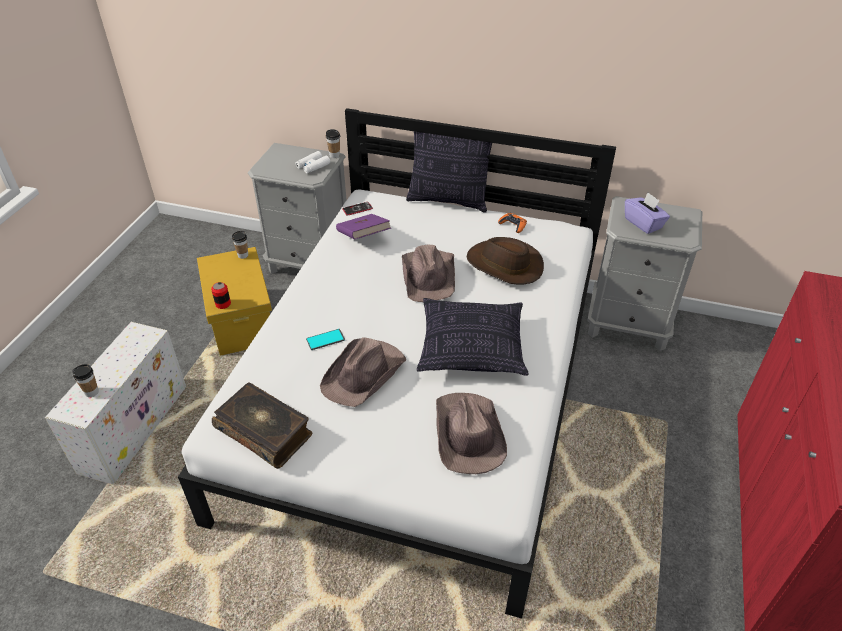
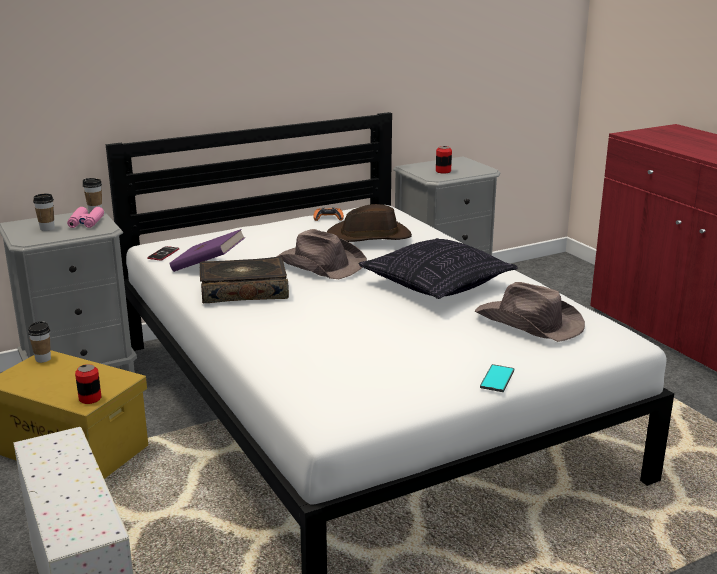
camera: 45 degrees left, 20 degrees down
(92, 392) = (77, 510): cup -> cup (47, 228)
(265, 431) = (374, 399): book -> book (244, 291)
(313, 166) = (86, 223): white binoculars -> pink binoculars
(325, 340) = (307, 330): phone -> phone (497, 379)
(364, 374) = (385, 332): brown hat -> none
(448, 200) = (242, 223): pillow -> none
(643, 223) = (443, 171): purple tissue box -> can

